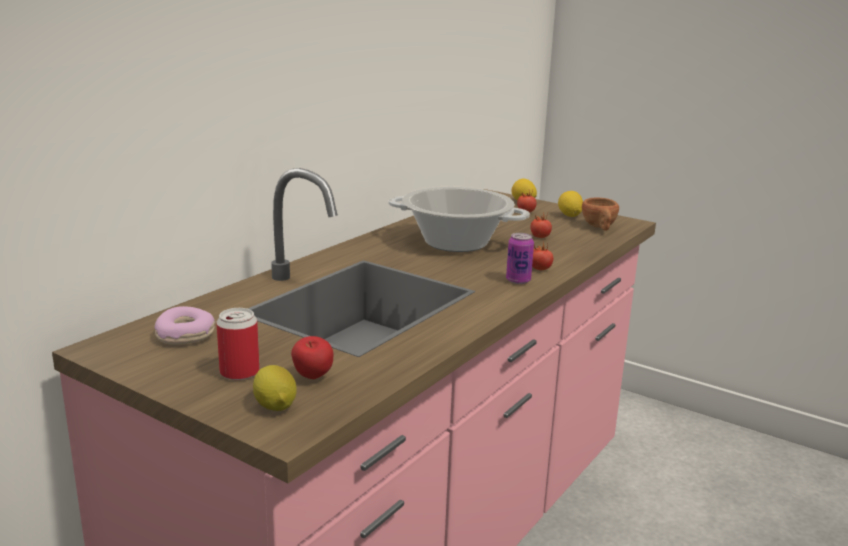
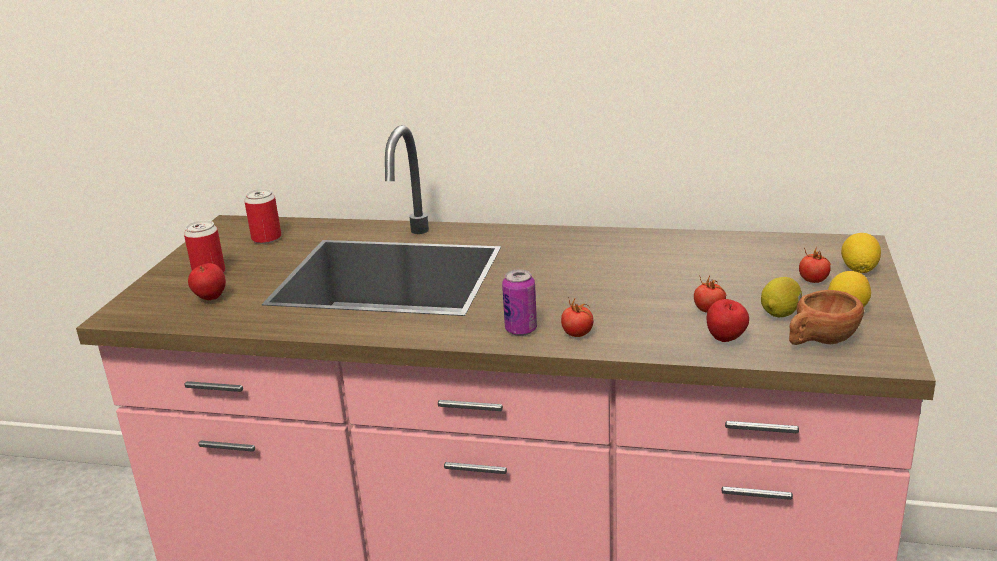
camera: 70 degrees right, 5 degrees up
(186, 335) = (266, 238): donut -> can
(275, 406) = (158, 300): lemon -> lemon (781, 313)
(456, 242) = (615, 271): cooking pot -> none
(582, 242) = (726, 340): none -> apple

